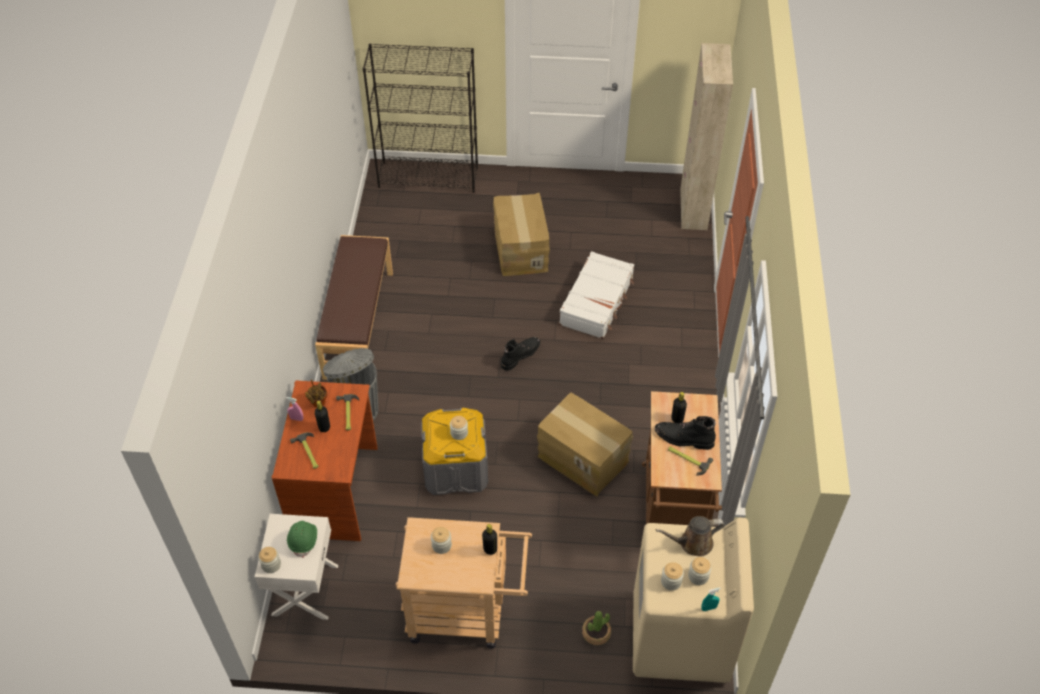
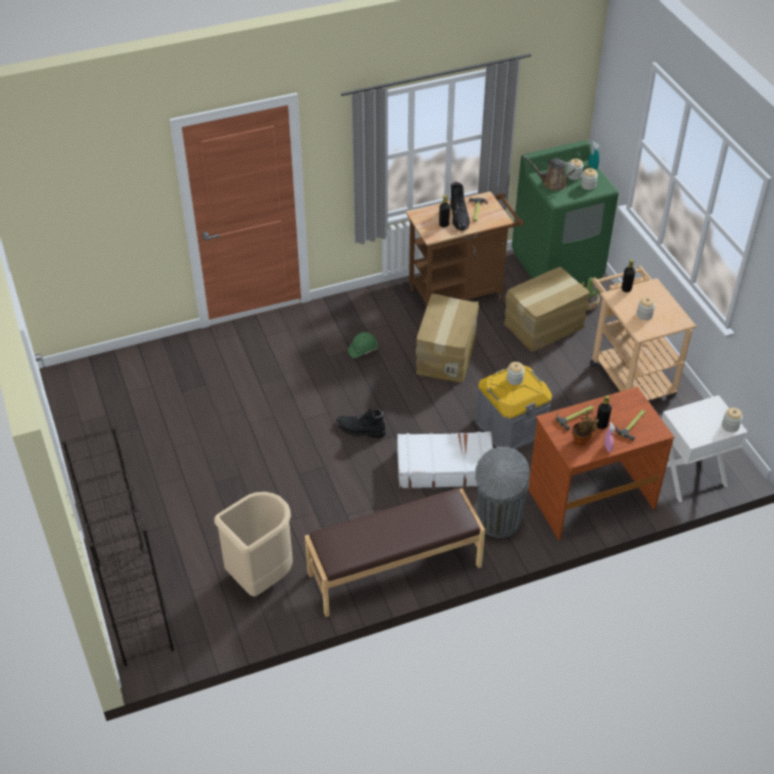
camera: 115 degrees left, 5 degrees down
(303, 540) = (694, 416): green hard hat -> green hard hat (362, 350)
(407, 246) = (261, 577): none -> beige trash can
(520, 250) = (219, 478): cardboard box -> cardboard box (544, 326)
(597, 302) = (263, 398): white suitcase -> white suitcase (444, 467)
(680, 638) = (558, 264): beige washing machine -> green washing machine
(692, 543) = (551, 183): brown watering can -> brown watering can turned 135 degrees clockwise
(693, 209) = (98, 367): beige cabinet -> none

